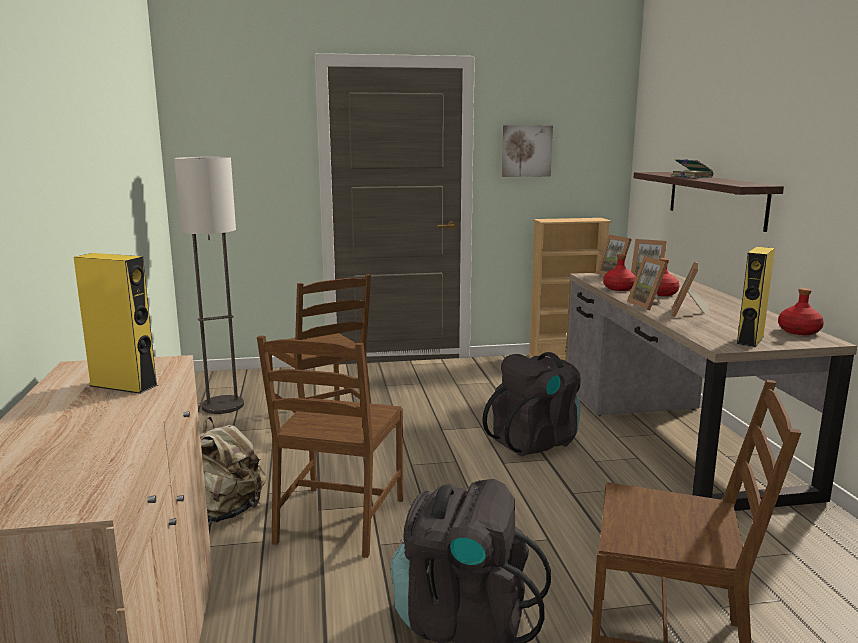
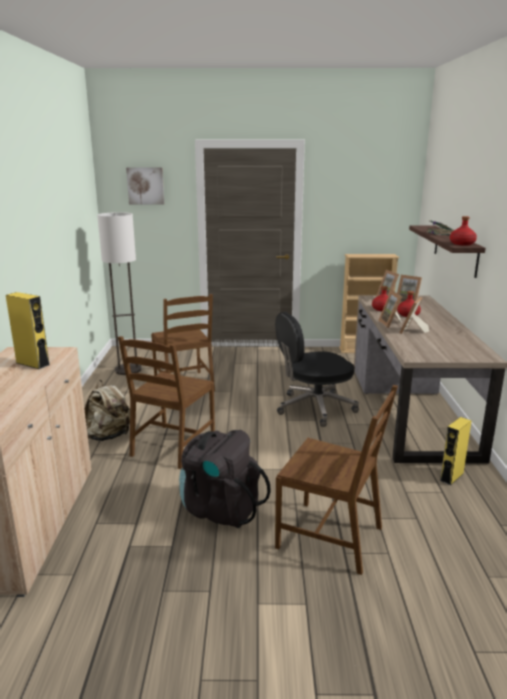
camera: 10 degrees right, 5 degrees up
(526, 151) = (341, 206): picture -> picture (145, 185)
(535, 441) = (314, 408): black backpack -> black office chair
(750, 340) = (436, 354): yellow speaker -> yellow speaker (451, 477)
(799, 331) = (477, 349): red bottle -> red bottle (462, 244)

